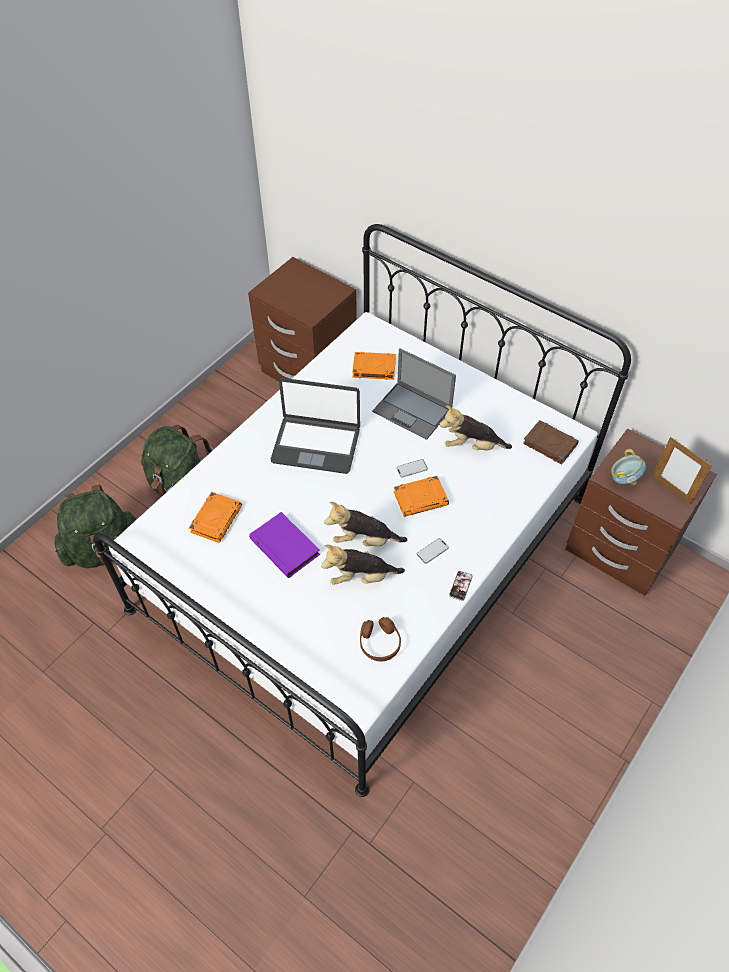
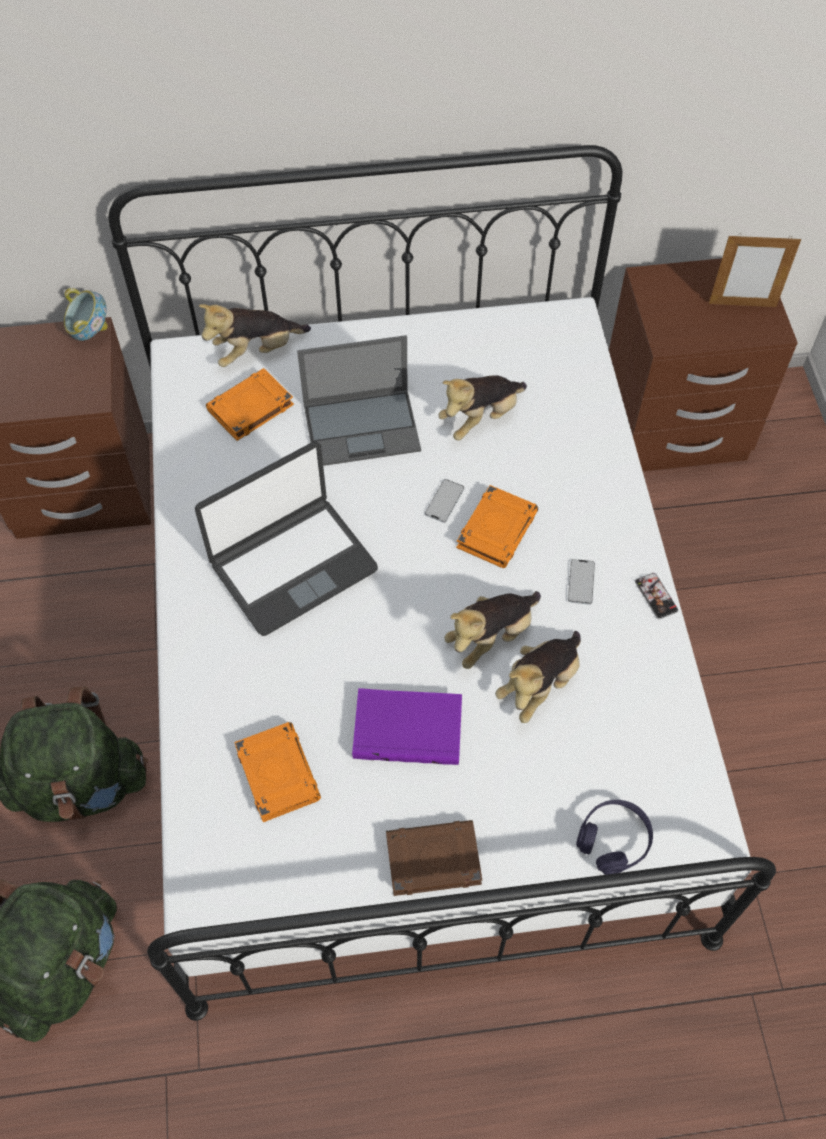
camera: 45 degrees left, 5 degrees up
(315, 666) = (613, 840): none -> purple headphones
(380, 643) = (650, 743): brown headphones -> none
(404, 346) = (256, 351): none -> plush toy
(549, 444) = (560, 349): brown book -> brown book (432, 860)
(624, 479) = (686, 329): bowl -> bowl (90, 332)

